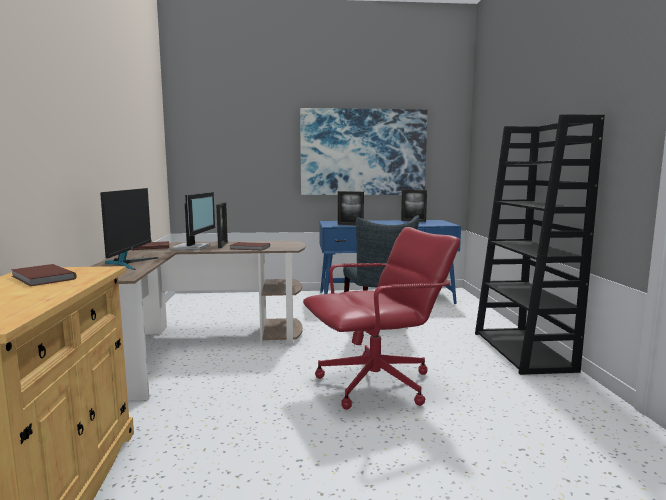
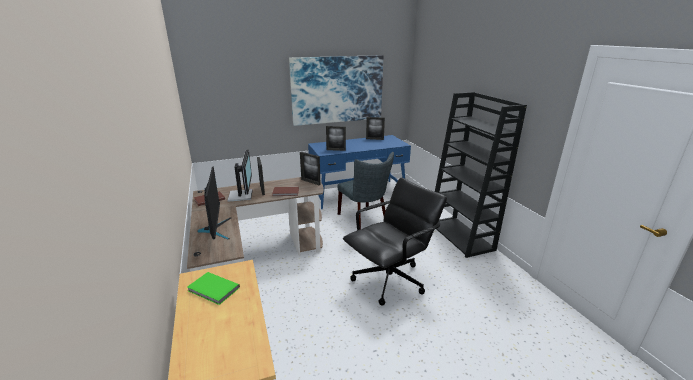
camera: 15 degrees left, 15 degrees up
(42, 278) = (213, 290): brown book -> green book
(291, 243) = (310, 182): none -> picture frame
(377, 384) = (390, 280): red office chair -> black office chair

